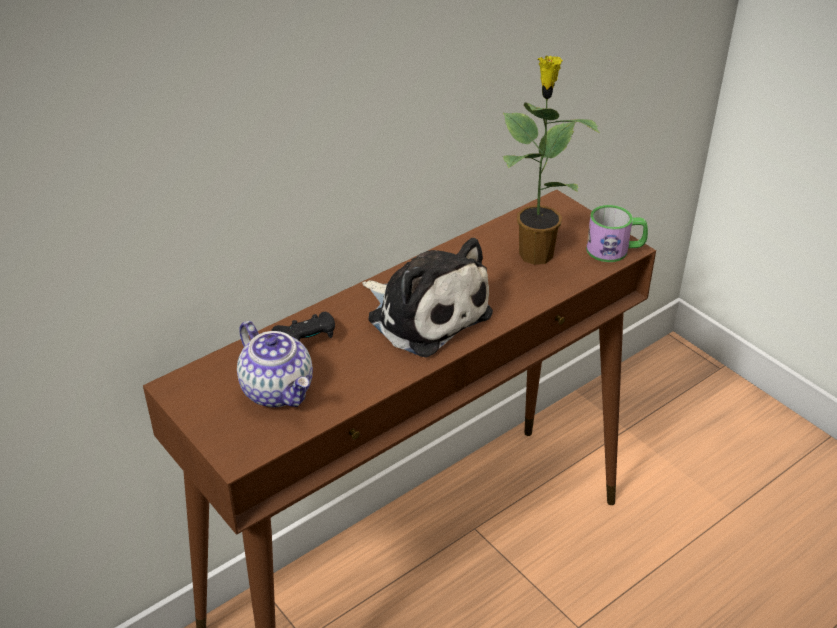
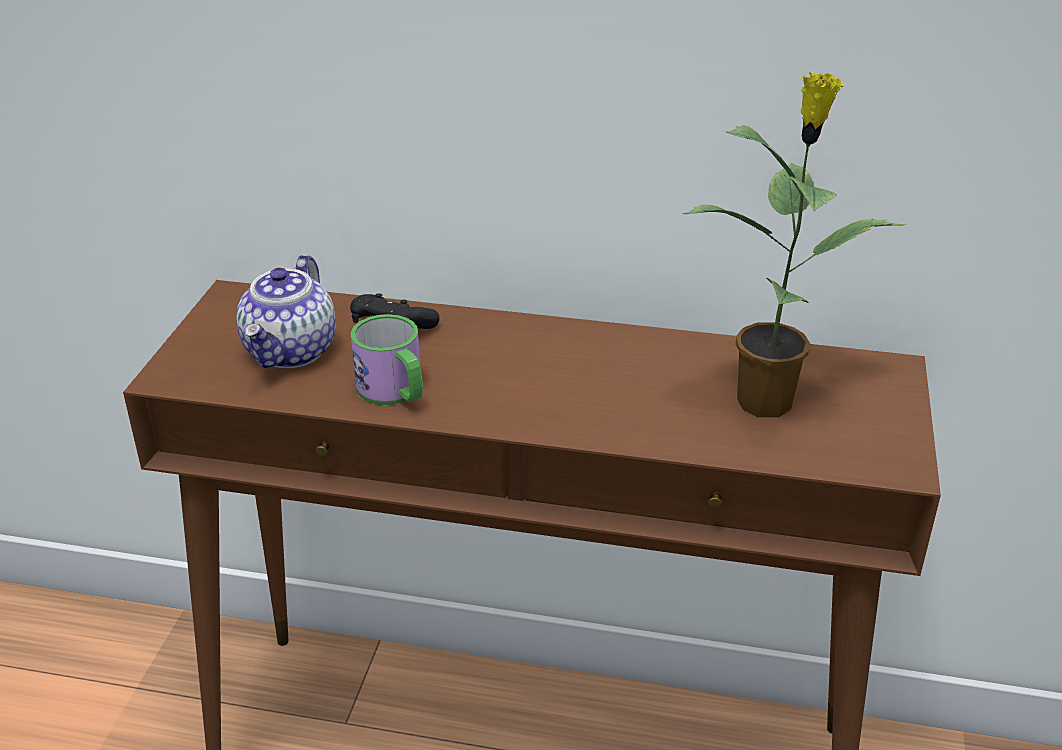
camera: 50 degrees right, 5 degrees down
(425, 314) = (534, 378): plush toy -> none
(615, 250) = (878, 459): mug -> mug (395, 392)

